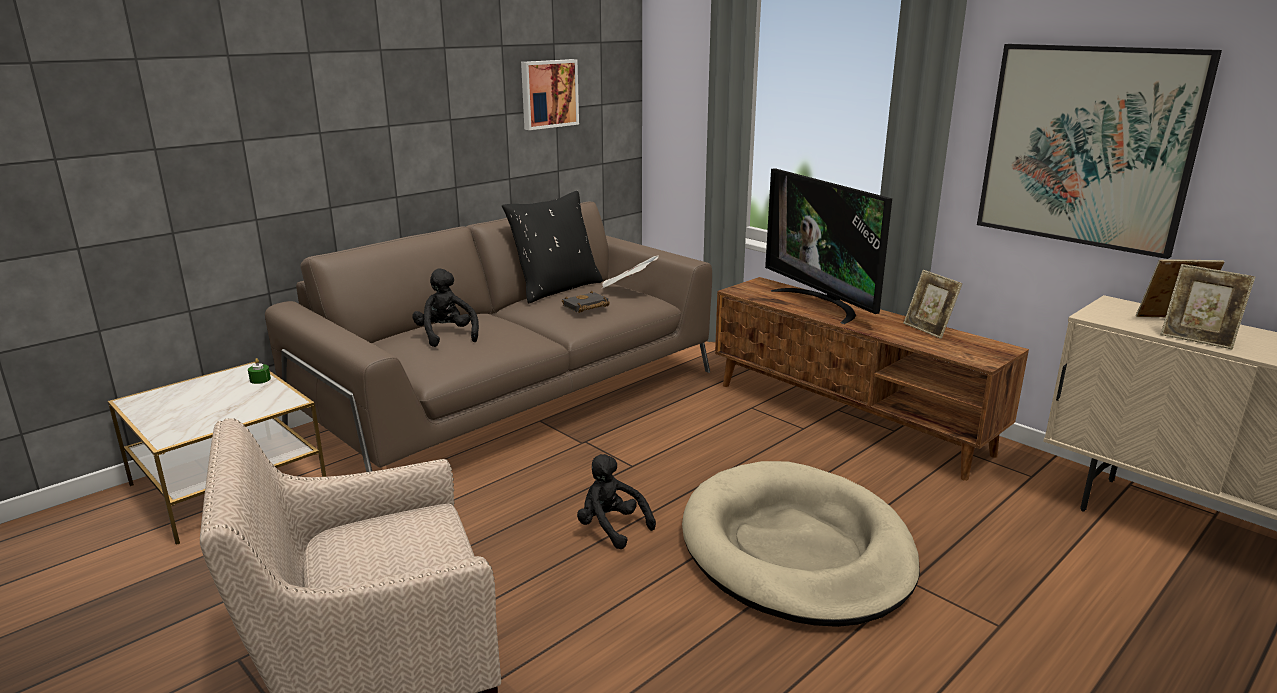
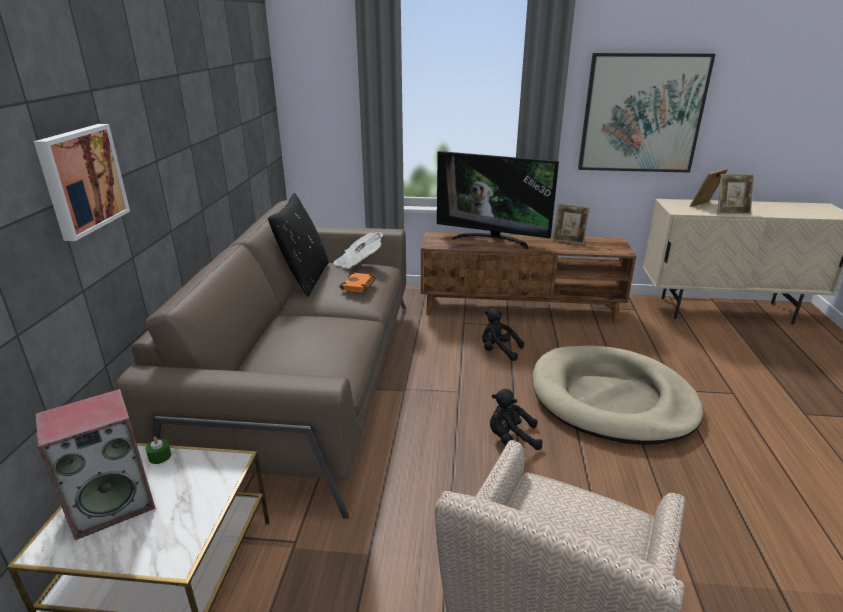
camera: 40 degrees left, 5 degrees up
(195, 394) = (113, 504): none -> speaker
(446, 336) = (300, 345): black plush toy -> black plush toy (498, 351)
(548, 94) = (238, 111): picture -> picture (81, 180)
(585, 306) = (359, 286): black book -> orange book

